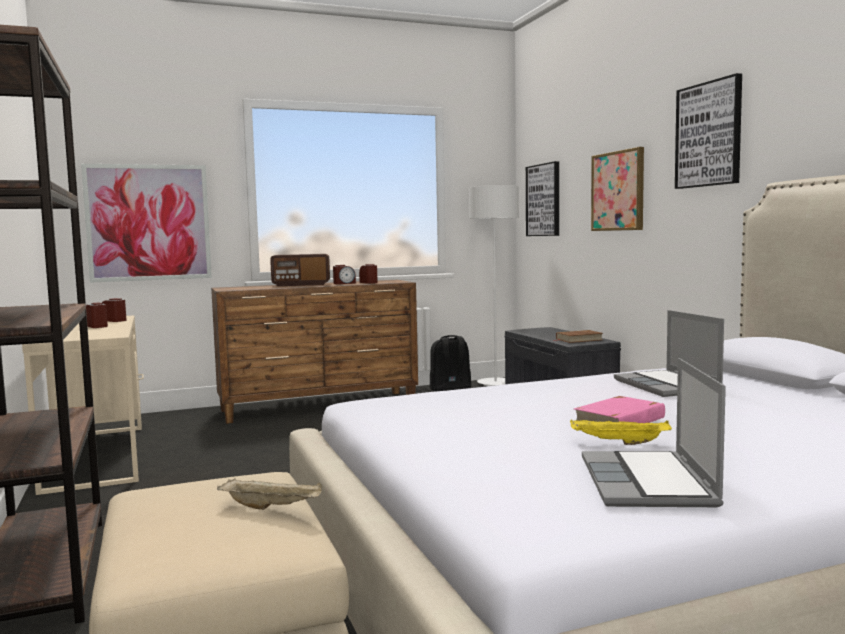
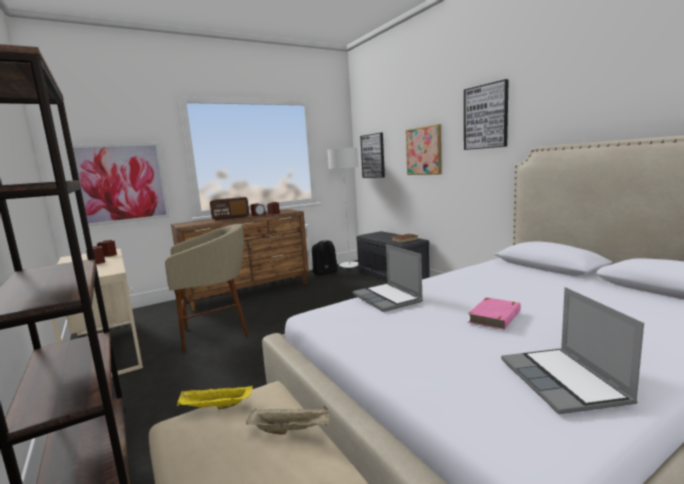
camera: 10 degrees left, 5 degrees up
(252, 452) = (216, 333): none -> beige stool
(618, 443) = (510, 339): yellow tray -> yellow tray (215, 407)
(668, 386) = (497, 280): laptop -> laptop (388, 298)

